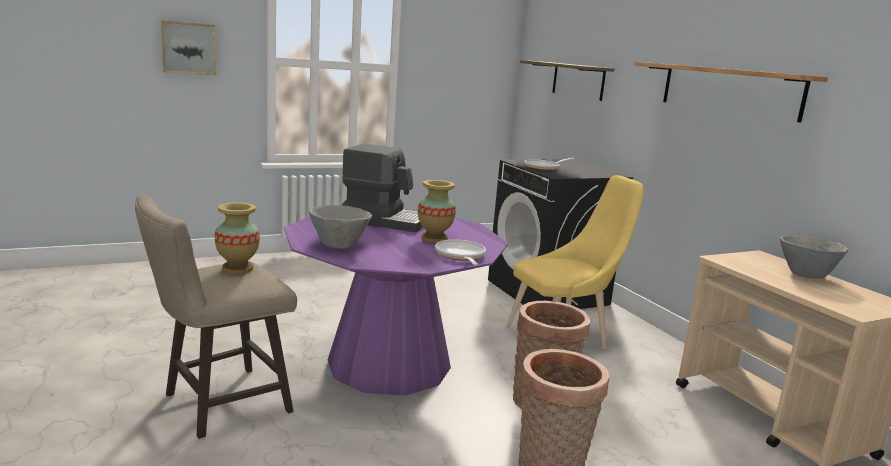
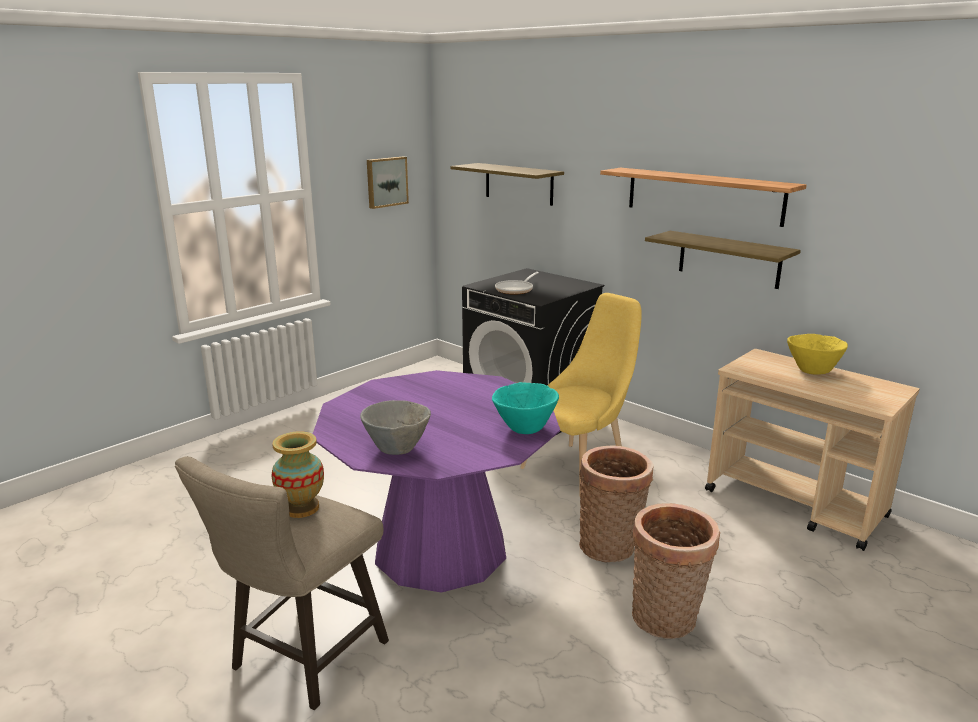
camera: 20 degrees left, 5 degrees up
(189, 48) = (59, 213): picture -> picture (386, 182)
(386, 220) = (405, 397): coffee machine -> none
(434, 239) = (477, 411): vase -> none
(460, 256) = (524, 429): frying pan -> turquoise bowl
(746, 156) = (729, 259): none -> shelf
(805, 275) = (812, 371): grey bowl -> yellow bowl

